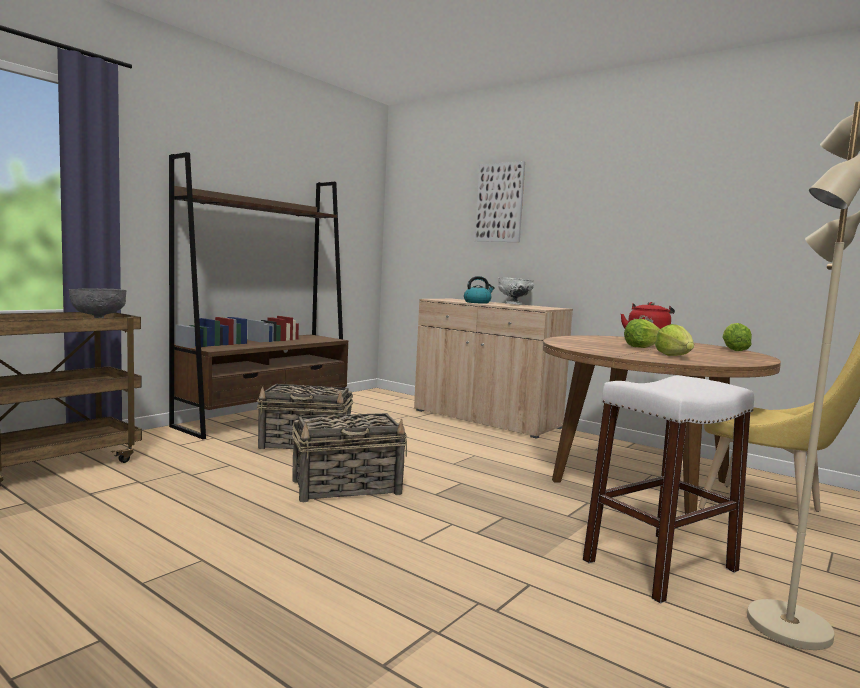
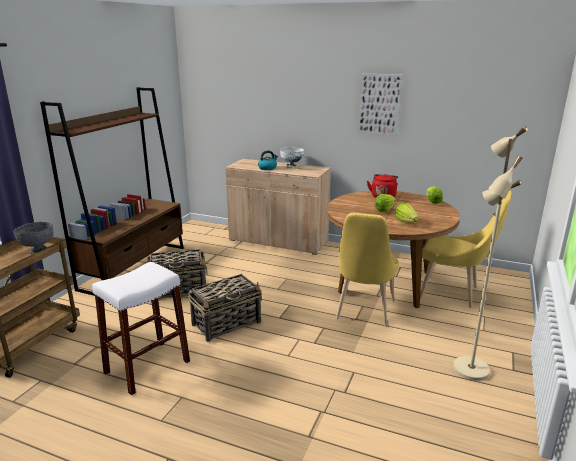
camera: 15 degrees left, 15 degrees up
(499, 203) = (274, 92): picture -> picture (380, 104)
(586, 509) = (363, 312): none -> yellow chair
(660, 565) = (410, 344): white stool -> white stool (147, 367)

